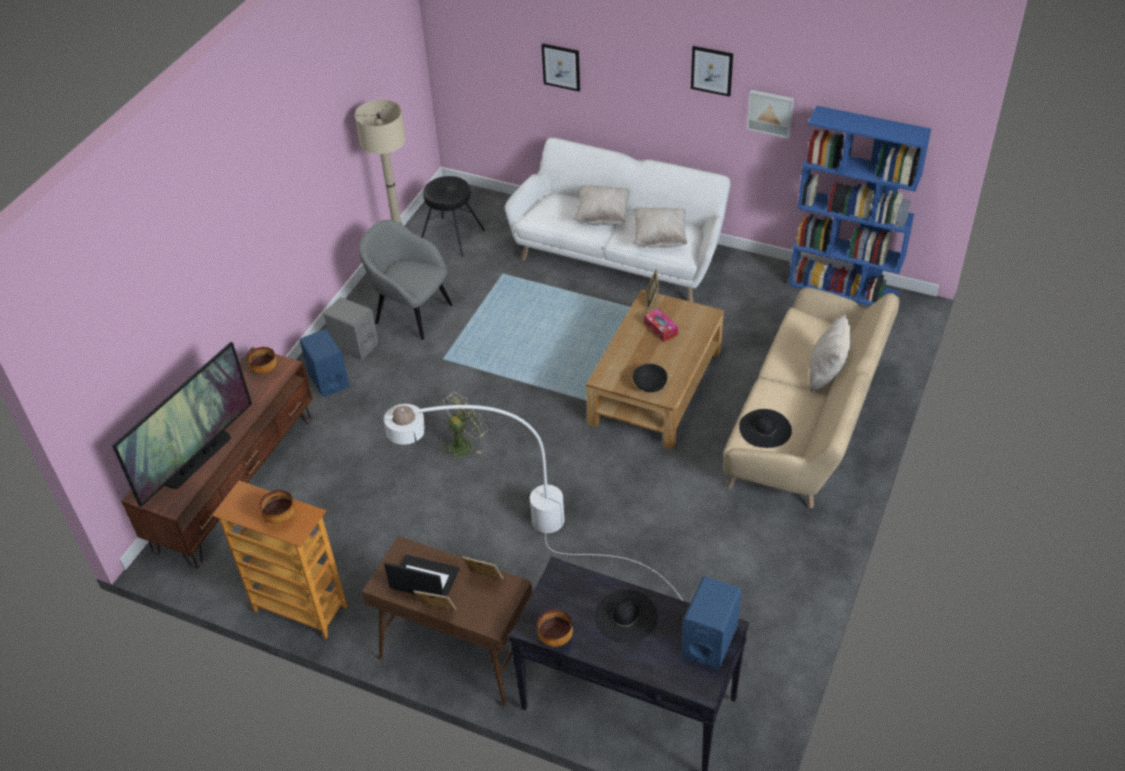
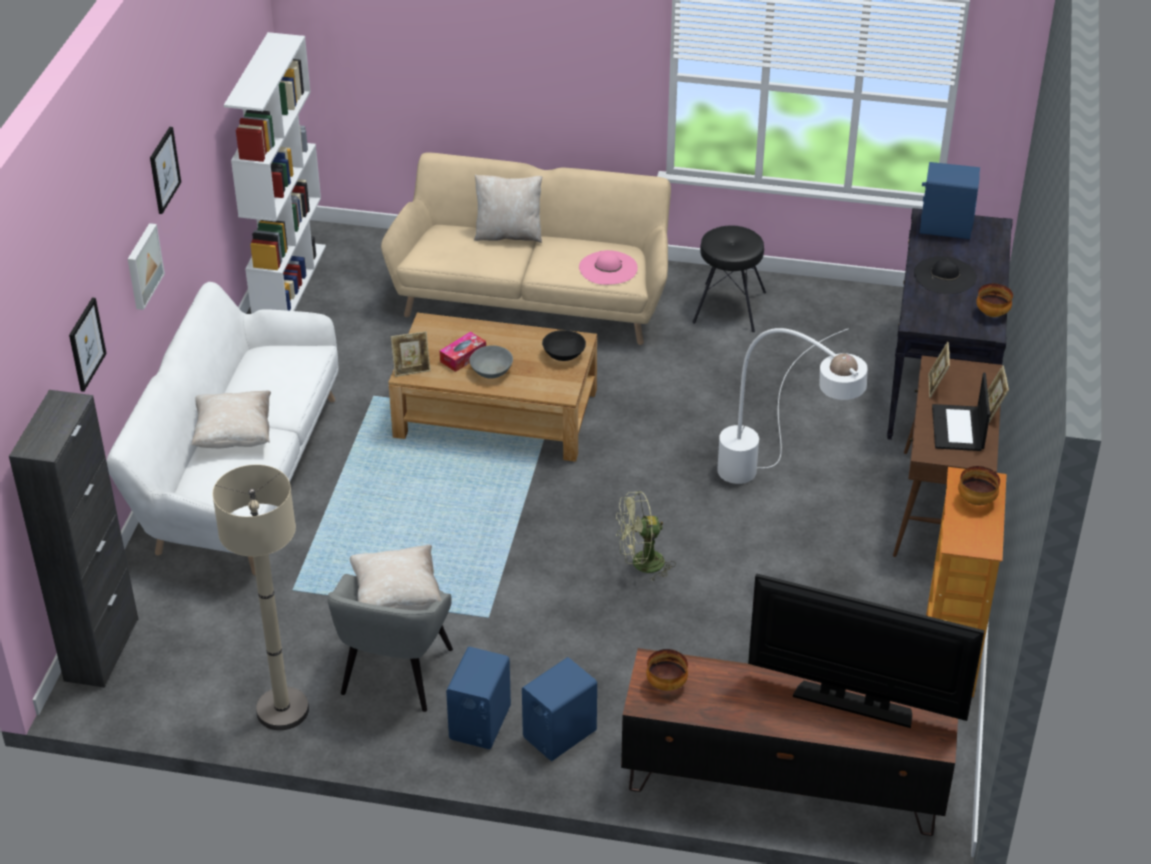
camera: 105 degrees left, 5 degrees down
(354, 345) = (480, 723): grey speaker -> blue speaker
(452, 236) = (204, 666): black stool -> black stool (728, 307)
(463, 444) = (641, 564): green fan -> green fan turned 45 degrees counterclockwise
(482, 198) = (101, 649): none -> black cabinet
(639, 342) = (491, 371): none -> grey bowl
(659, 238) = (281, 377): beige pillow -> beige pillow (396, 597)
(765, 428) = (608, 268): black hat -> pink hat
(770, 112) = (199, 162): picture -> picture (142, 266)
(844, 288) = (289, 282): blue bookcase -> white bookcase

